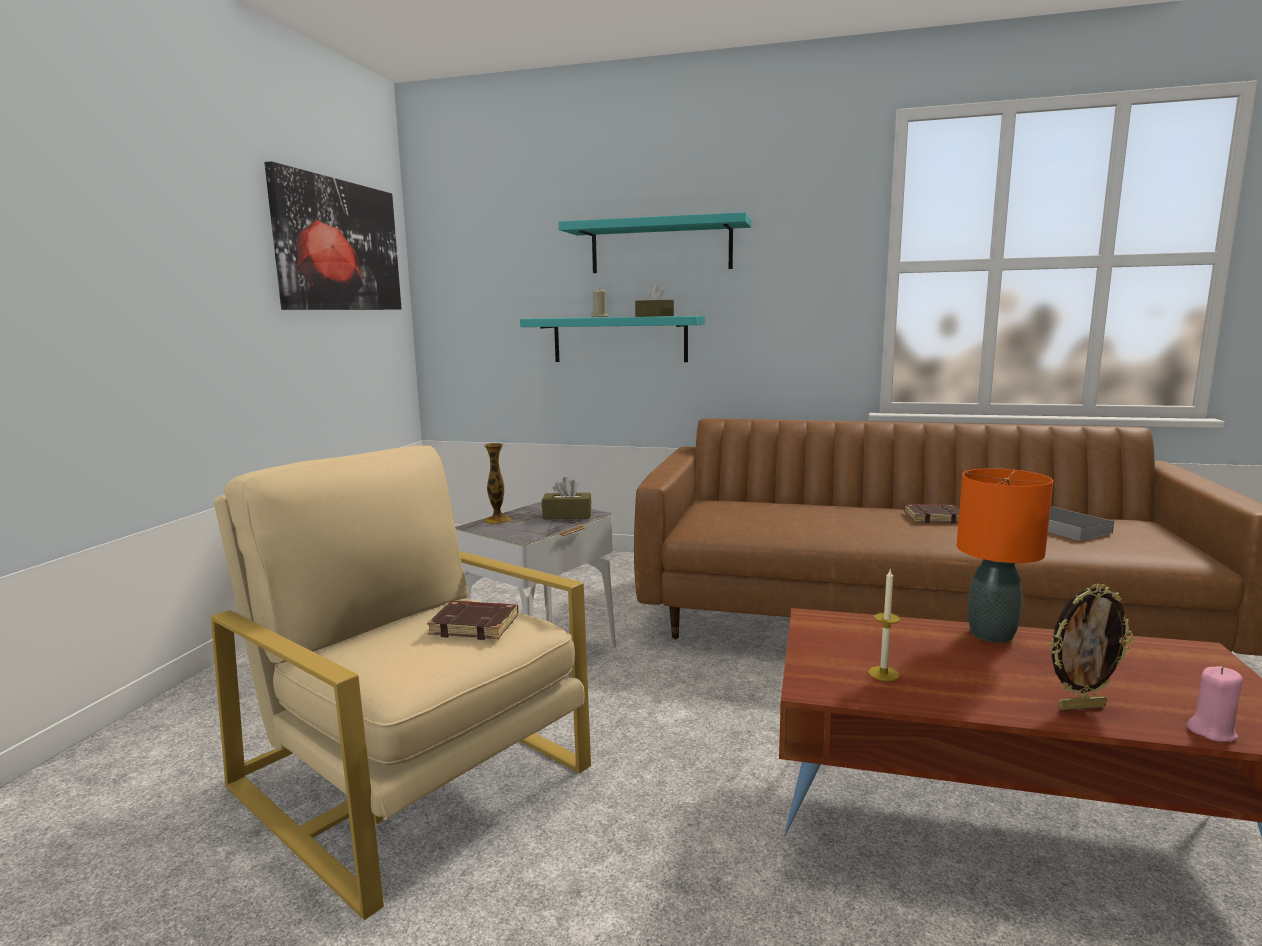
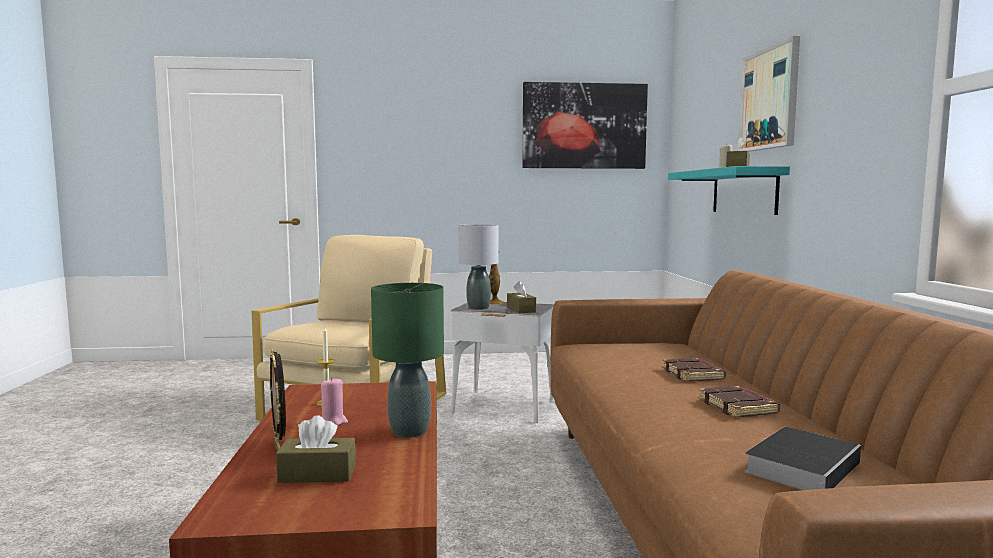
camera: 70 degrees right, 5 degrees down
(476, 625) = (347, 326): brown book -> brown book (693, 374)
(526, 530) = (478, 308): none -> grey table lamp
(661, 247) = (769, 99): turquoise shelf -> picture
(991, 634) = (410, 431): orange table lamp -> green table lamp
(1142, 685) = (317, 474): none -> brown tissue box
(1211, 731) = (236, 487): pink candle -> pink candle (333, 421)

